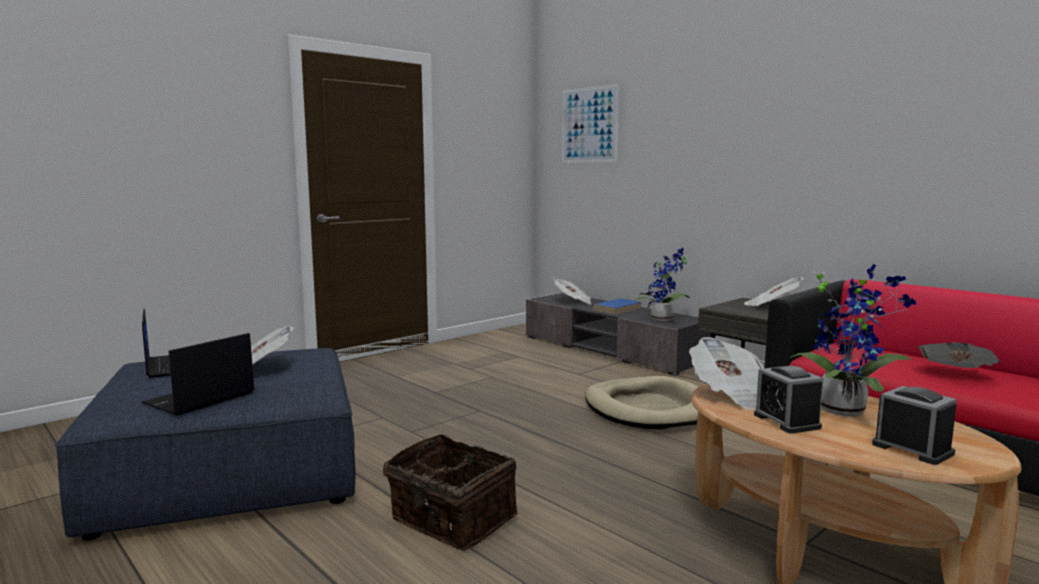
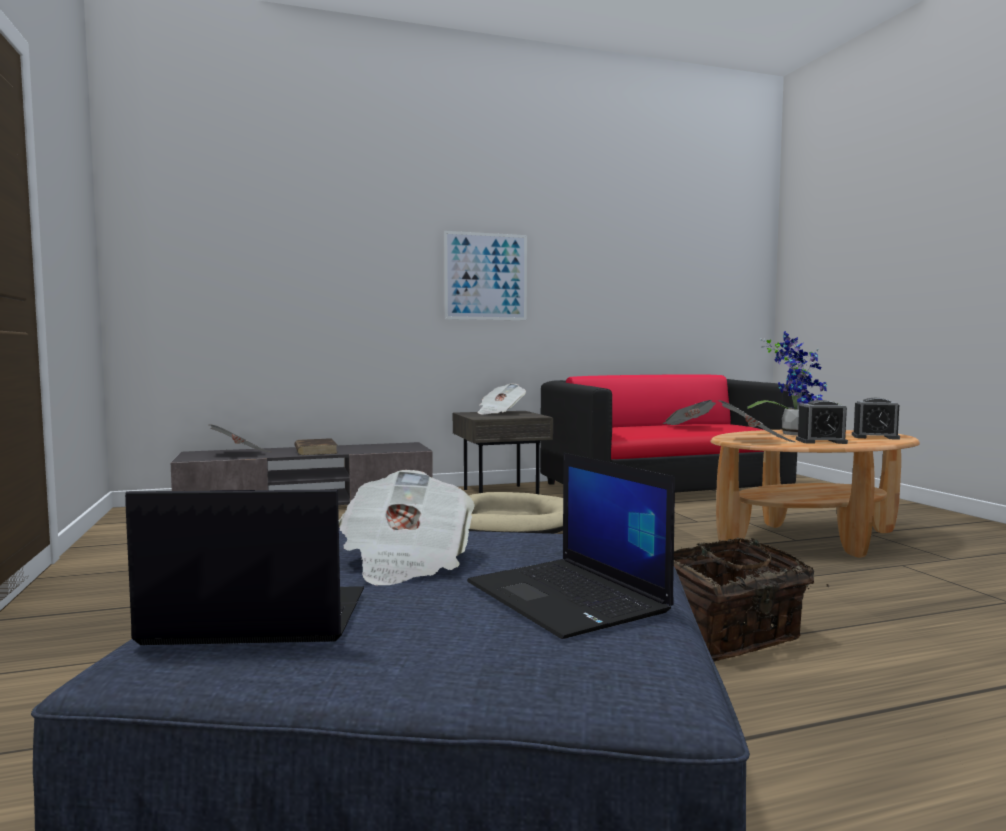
camera: 65 degrees left, 5 degrees down
(589, 125) = (217, 220): picture -> picture (486, 276)
(617, 309) = (315, 450): blue book -> brown book
(664, 320) = (391, 448): potted plant -> none
(912, 449) = (875, 437): alarm clock -> alarm clock turned 150 degrees counterclockwise

